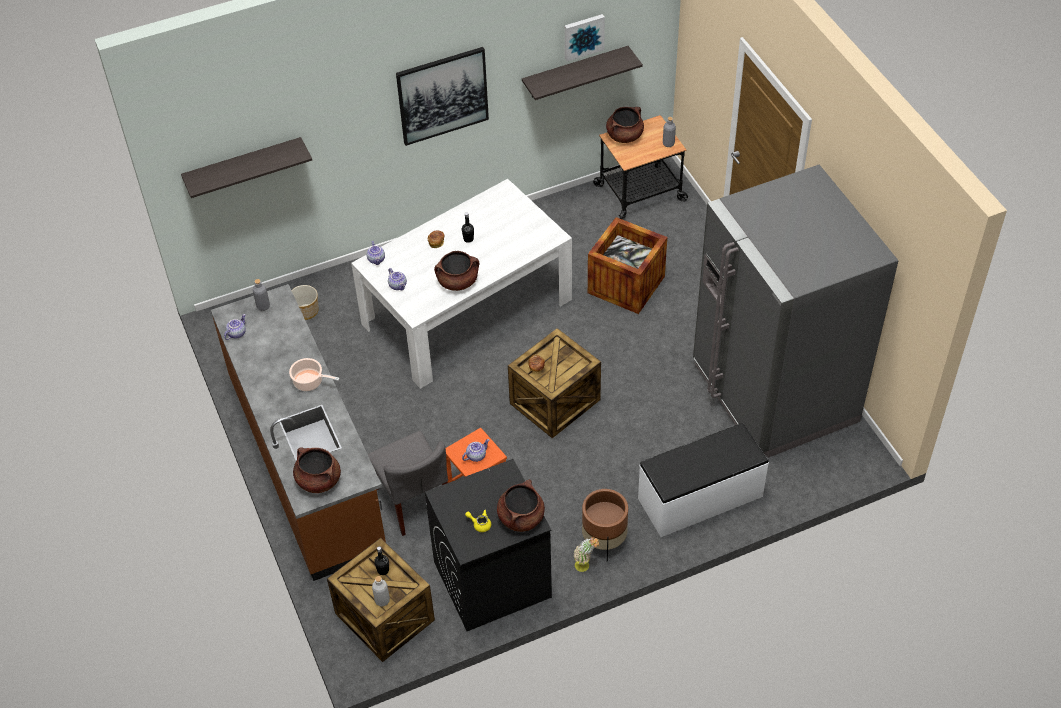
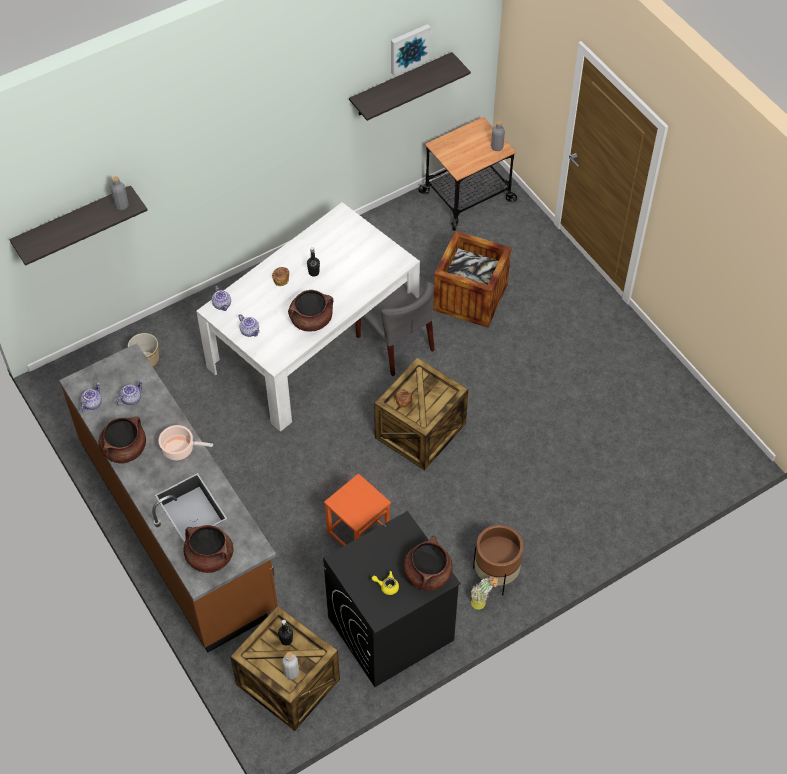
camera: 10 degrees left, 5 degrees up
(263, 306) = (115, 370): grey bottle -> grey bottle (121, 205)
(414, 500) = (295, 553): grey chair -> grey chair (395, 343)
(442, 95) = (271, 125): picture -> none
(476, 455) = (359, 504): teapot -> teapot (131, 398)
(624, 136) = (451, 142): brown cooking pot -> brown cooking pot (125, 449)
(700, 498) = (584, 517): white bench -> none
(774, 393) = (637, 398): grey fridge -> none

